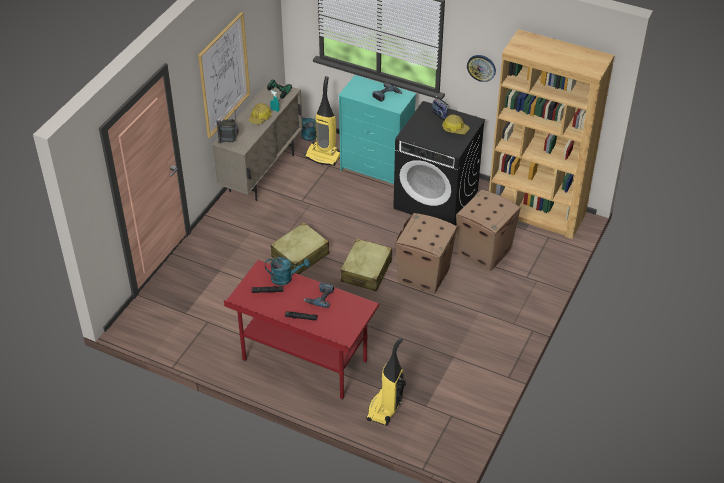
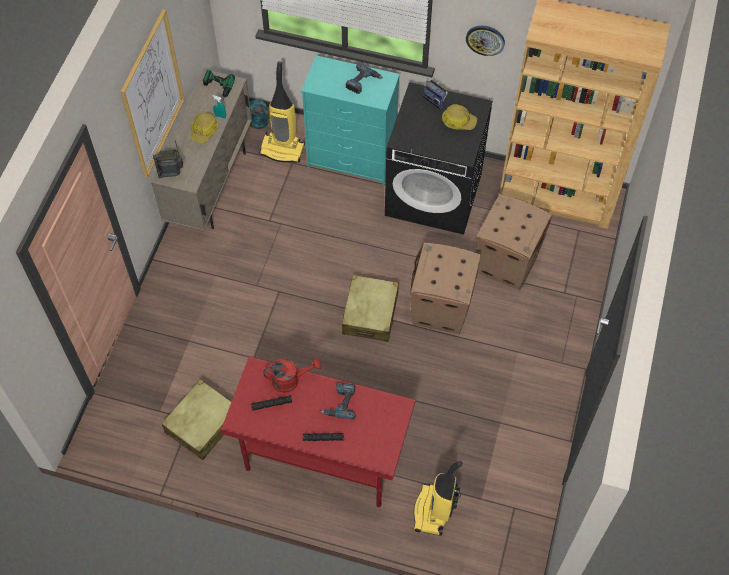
camera: 10 degrees left, 15 degrees up
(285, 278) = (290, 380): turquoise watering can -> red watering can
(300, 255) = (285, 303): beige suitcase -> beige suitcase (203, 424)

